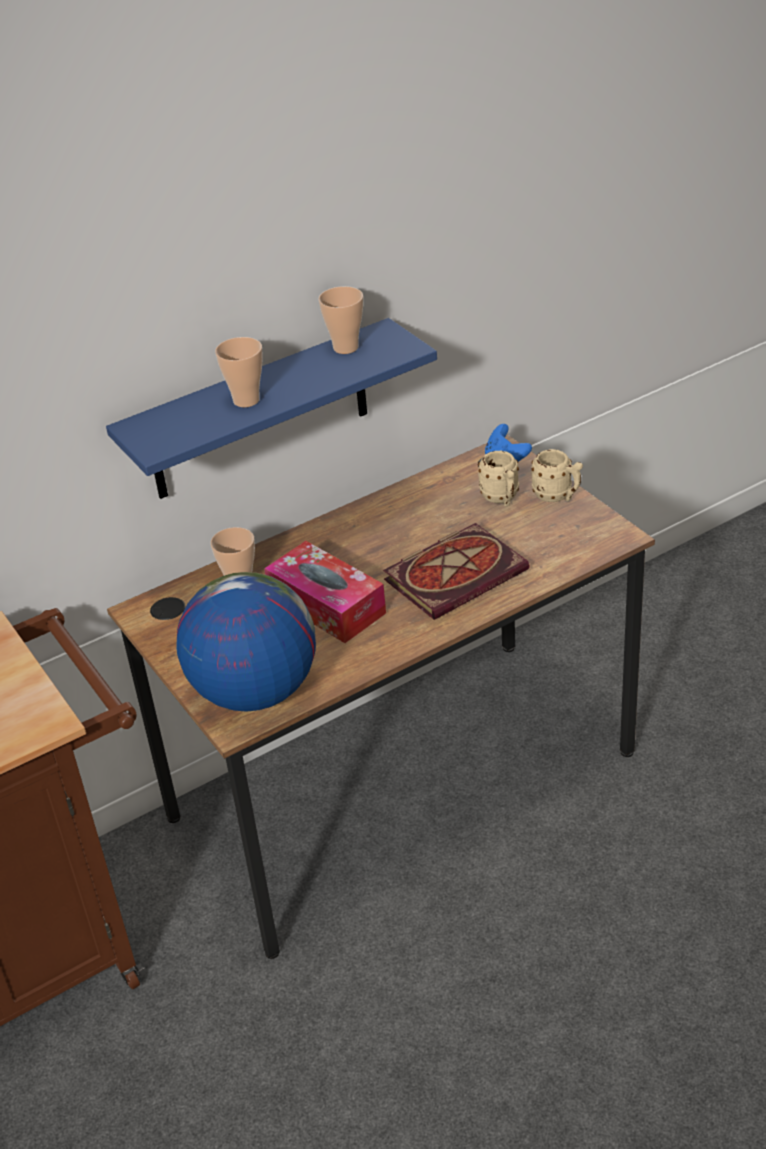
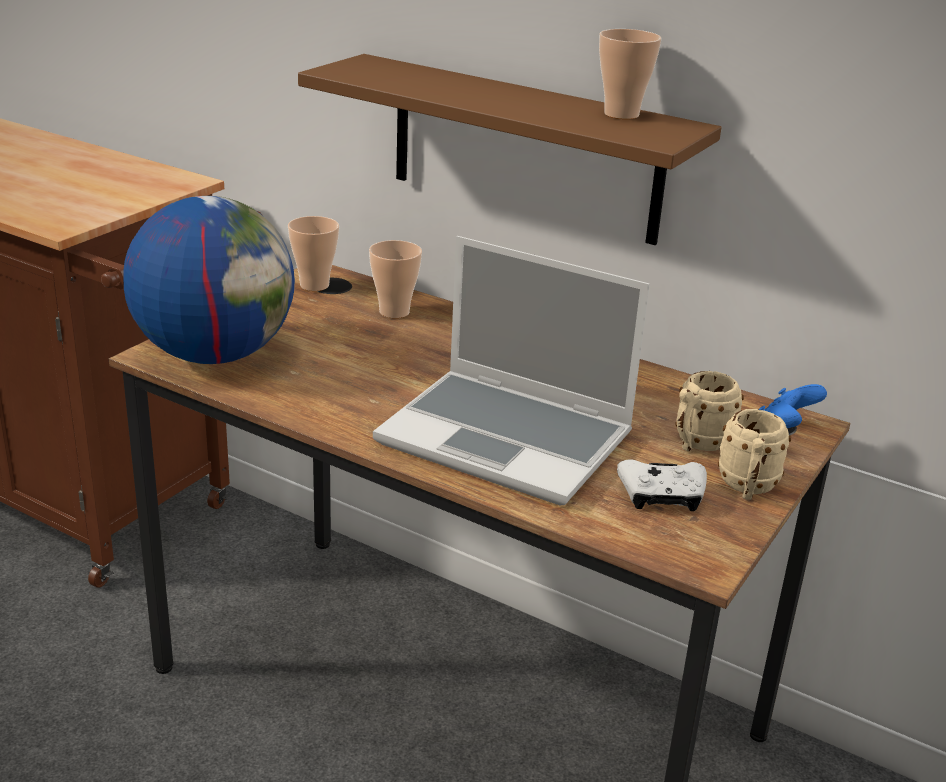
camera: 60 degrees right, 10 degrees down
(246, 400) = (459, 90): cup -> cup (314, 285)
(259, 412) = (524, 149): blue shelf -> brown shelf
(326, 605) = (388, 366): tissue box -> none
(457, 573) = (509, 439): book -> laptop
(551, 531) = (662, 496): none -> white game controller

